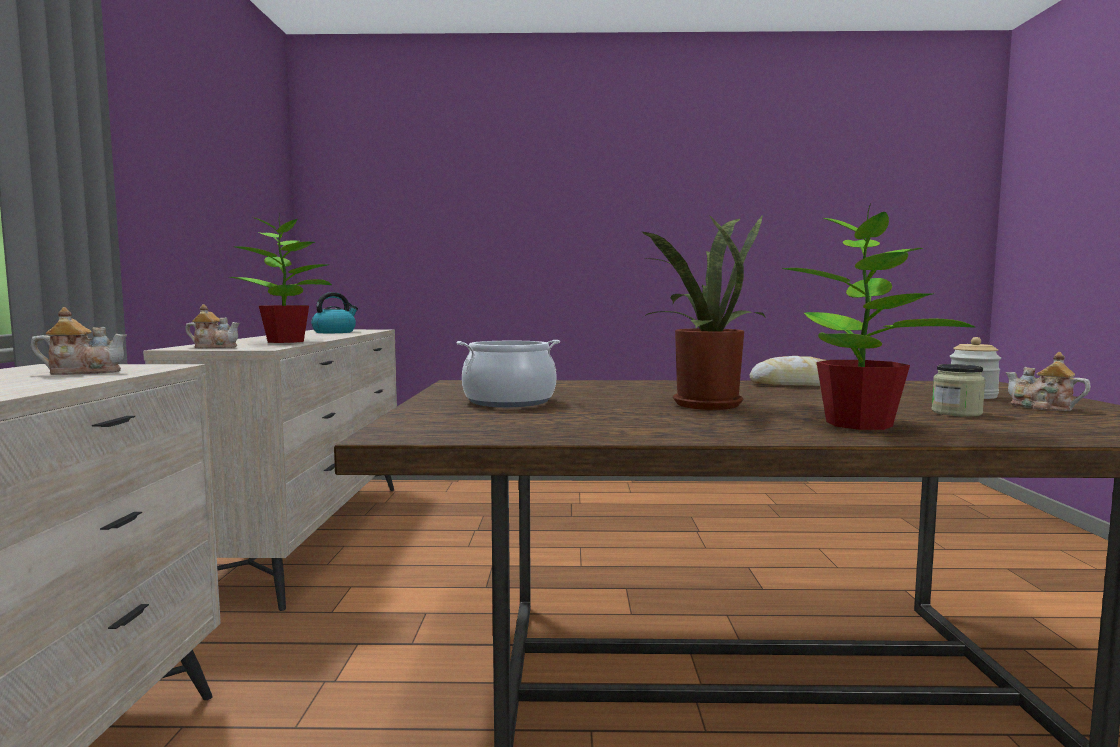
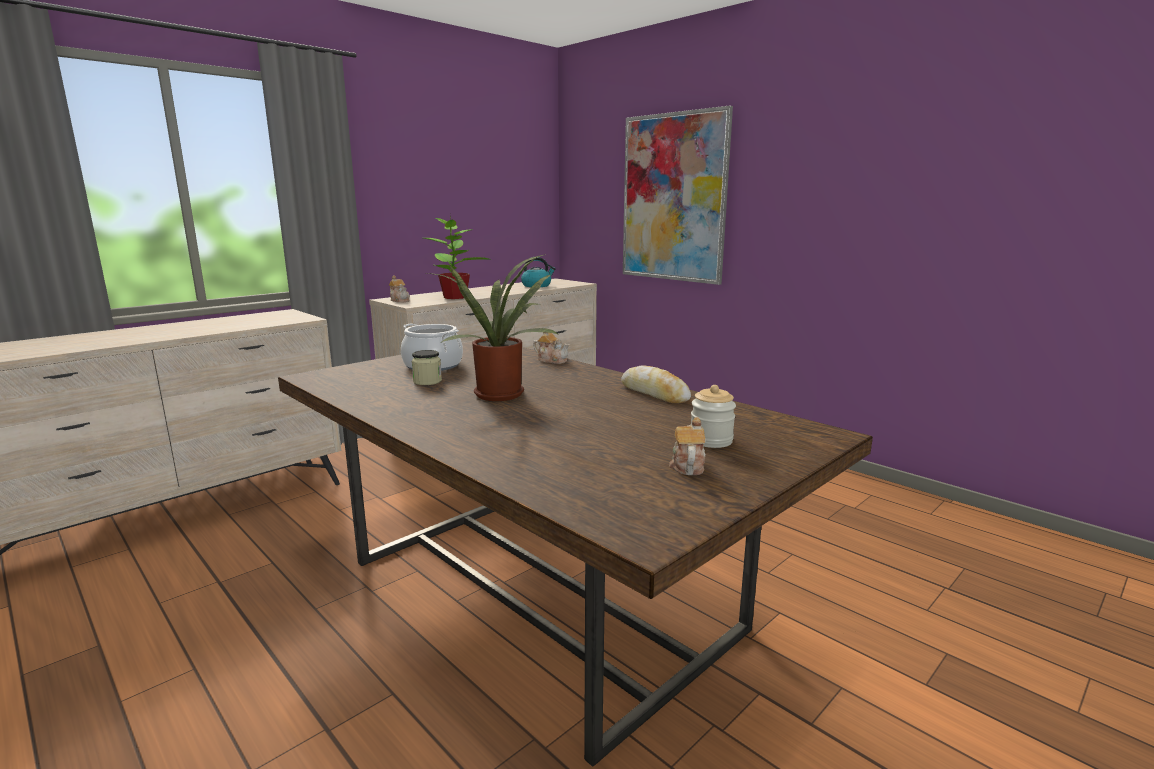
camera: 45 degrees right, 10 degrees up
(84, 372) = (270, 320): teapot -> teapot (552, 360)
(488, 225) = (673, 198): none -> picture
(860, 424) = (486, 433): potted plant -> none
(956, 413) = (593, 447): jar -> jar (427, 381)

